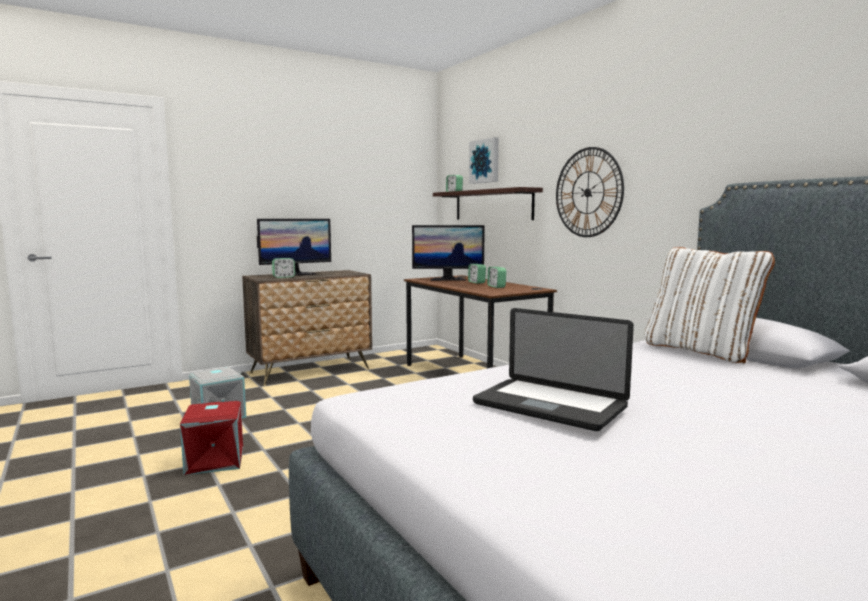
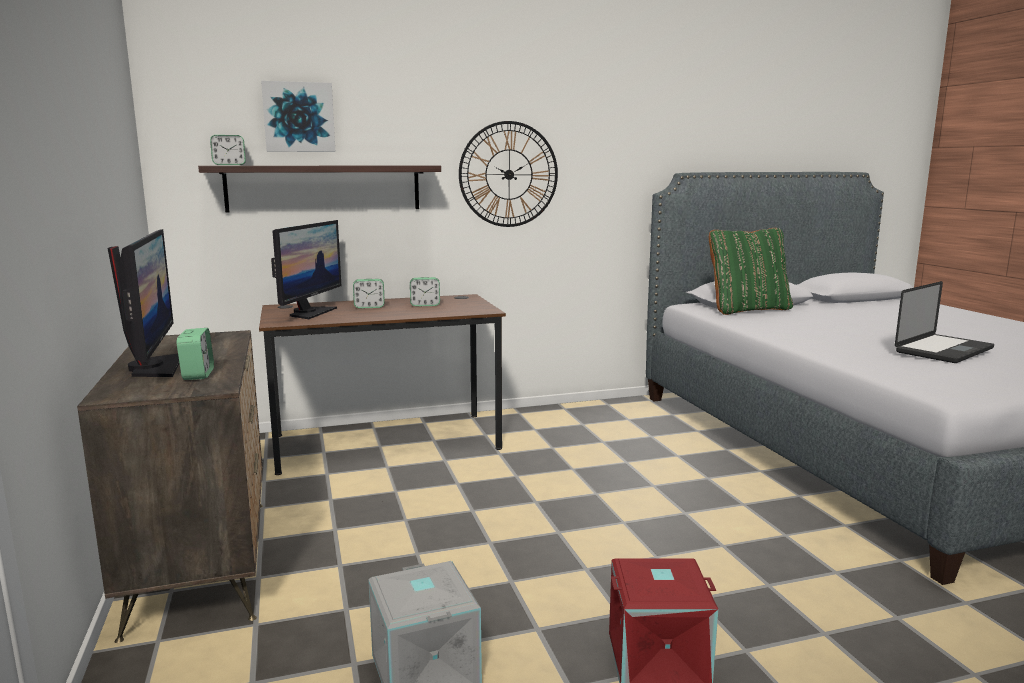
camera: 75 degrees left, 5 degrees up
(701, 351) = (748, 310): white pillow -> green pillow

